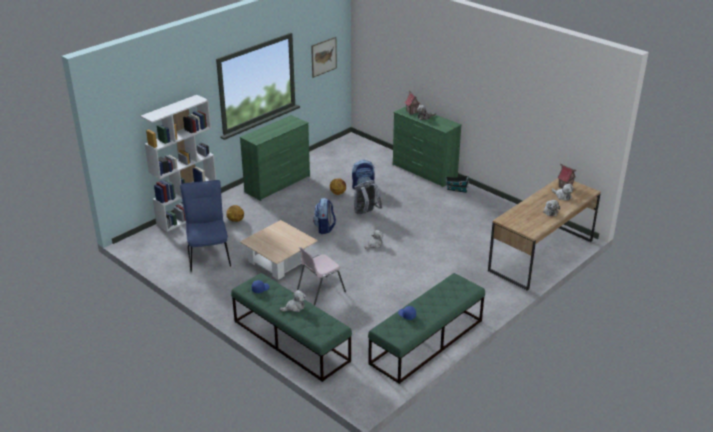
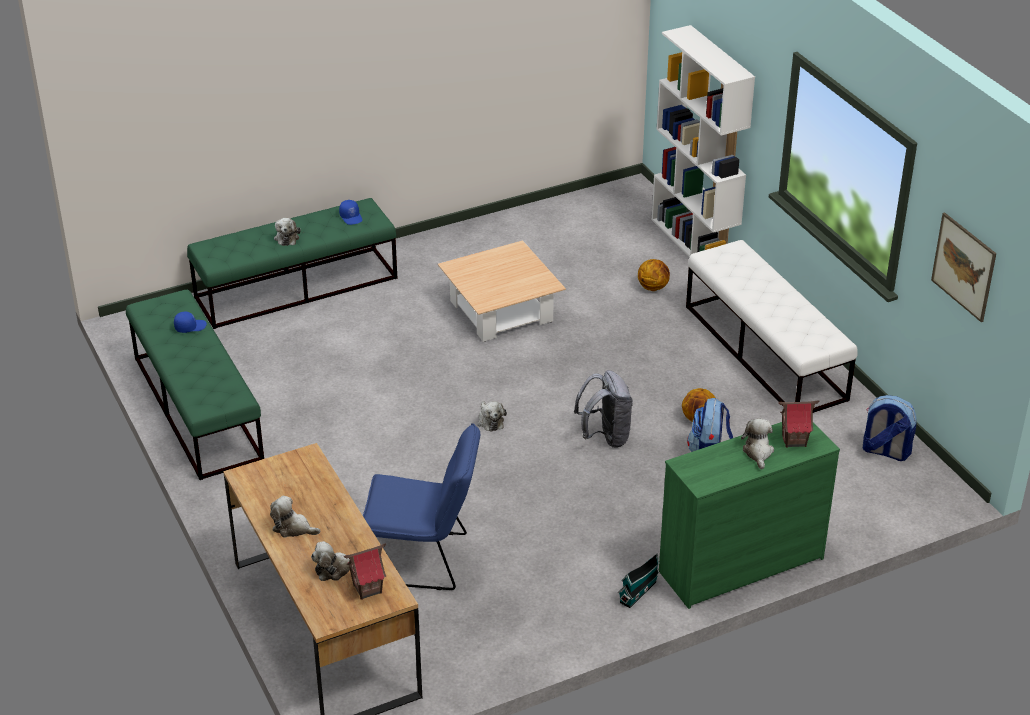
camera: 110 degrees right, 5 degrees up
(208, 255) = (560, 249): blue chair -> blue chair (423, 559)
(278, 184) = (765, 352): green dresser -> white bench
(320, 291) = (394, 335): pink chair -> none
(325, 228) = (577, 377): backpack -> backpack (885, 451)

